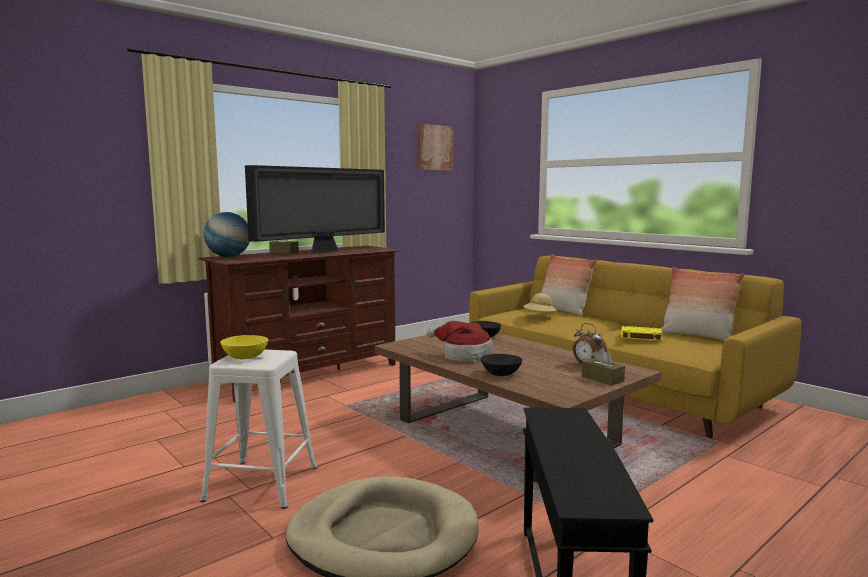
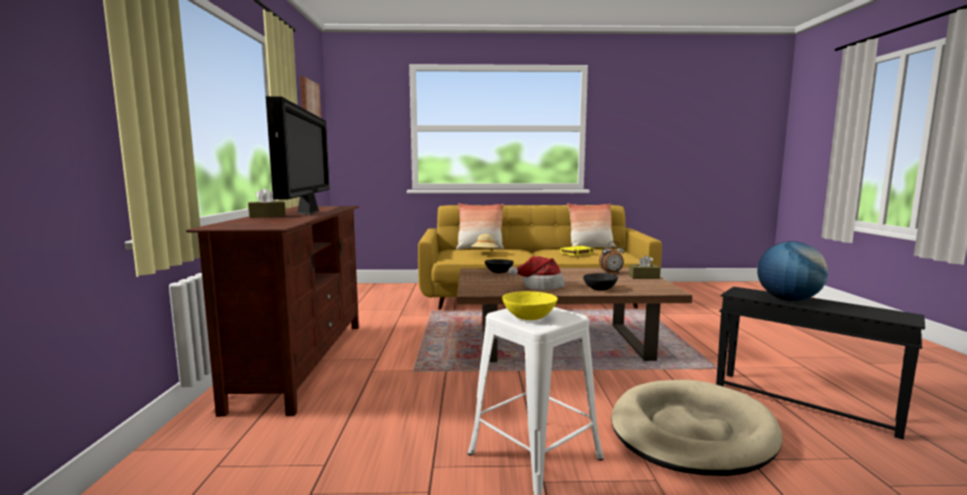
camera: 50 degrees left, 0 degrees up
(228, 256) = (228, 224): globe -> globe (788, 299)

